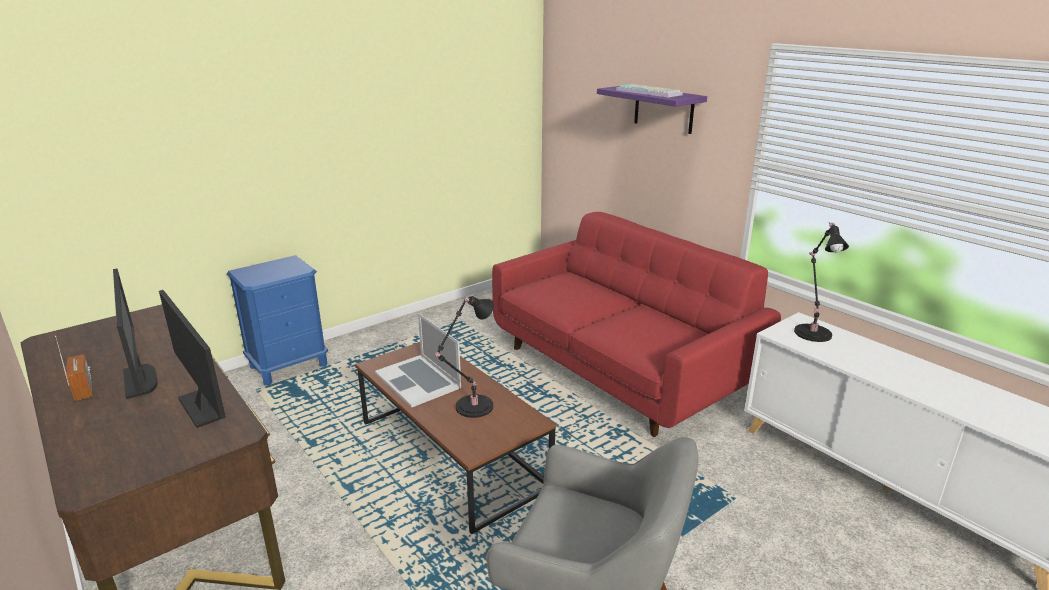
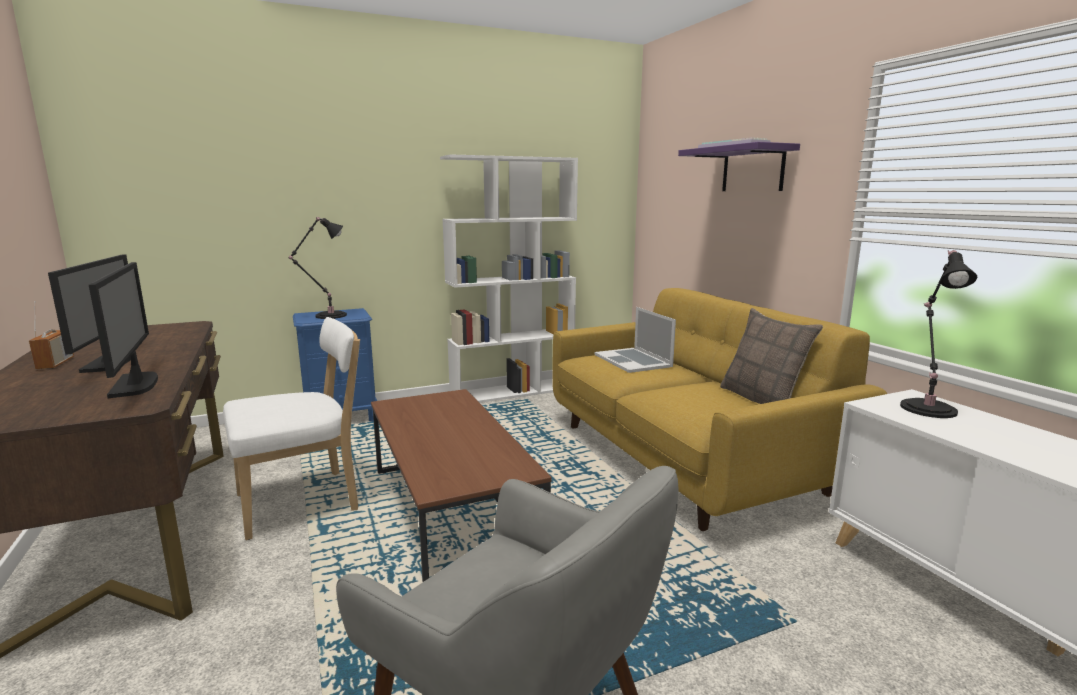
camera: 15 degrees right, 10 degrees down
(313, 464) = (304, 501): none -> white chair
(418, 380) = (423, 420): laptop -> laptop (633, 360)
(443, 313) = (513, 391): none -> white bookcase
(471, 407) = (462, 449): black table lamp -> black table lamp (328, 316)
(619, 368) = (684, 457): red sofa -> yellow sofa
(688, 323) = (762, 399): none -> pillow

